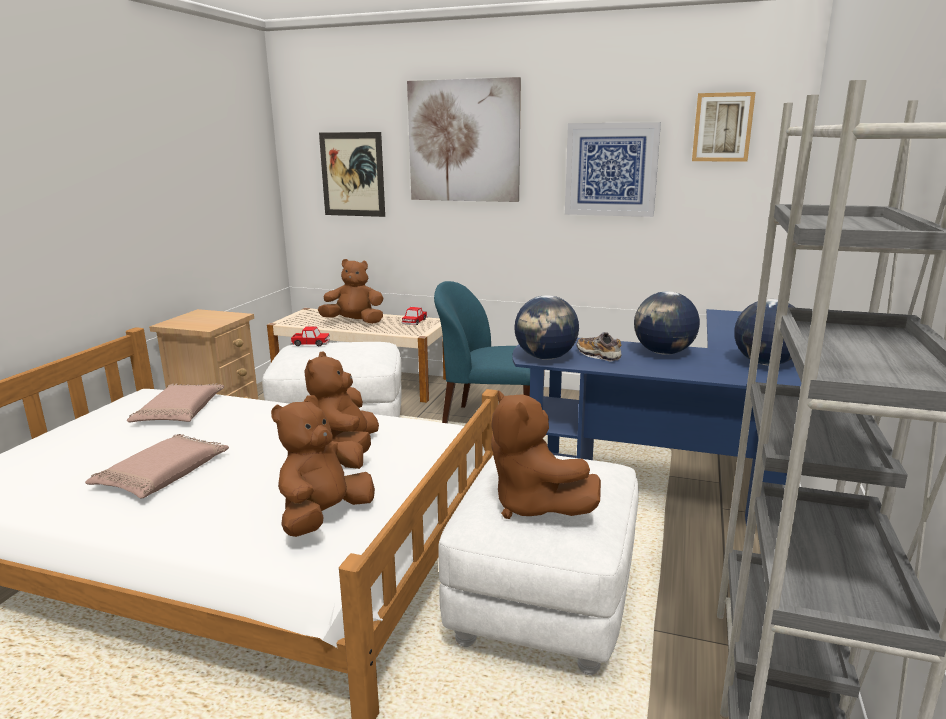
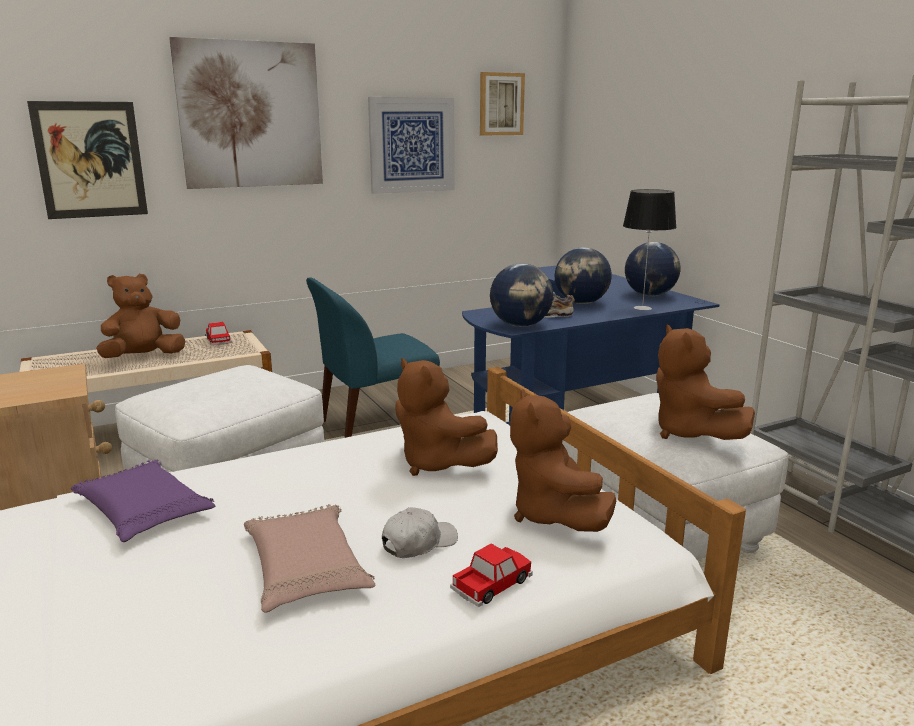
camera: 45 degrees left, 0 degrees up
(180, 409) = (143, 507): beige pillow -> purple pillow
(225, 490) = (419, 543): none -> white cap
(311, 343) = (169, 387): toy car -> toy car (492, 584)
(533, 506) = (690, 433): brown plush toy -> brown plush toy turned 60 degrees clockwise
(713, 373) = (643, 308): none -> table lamp

